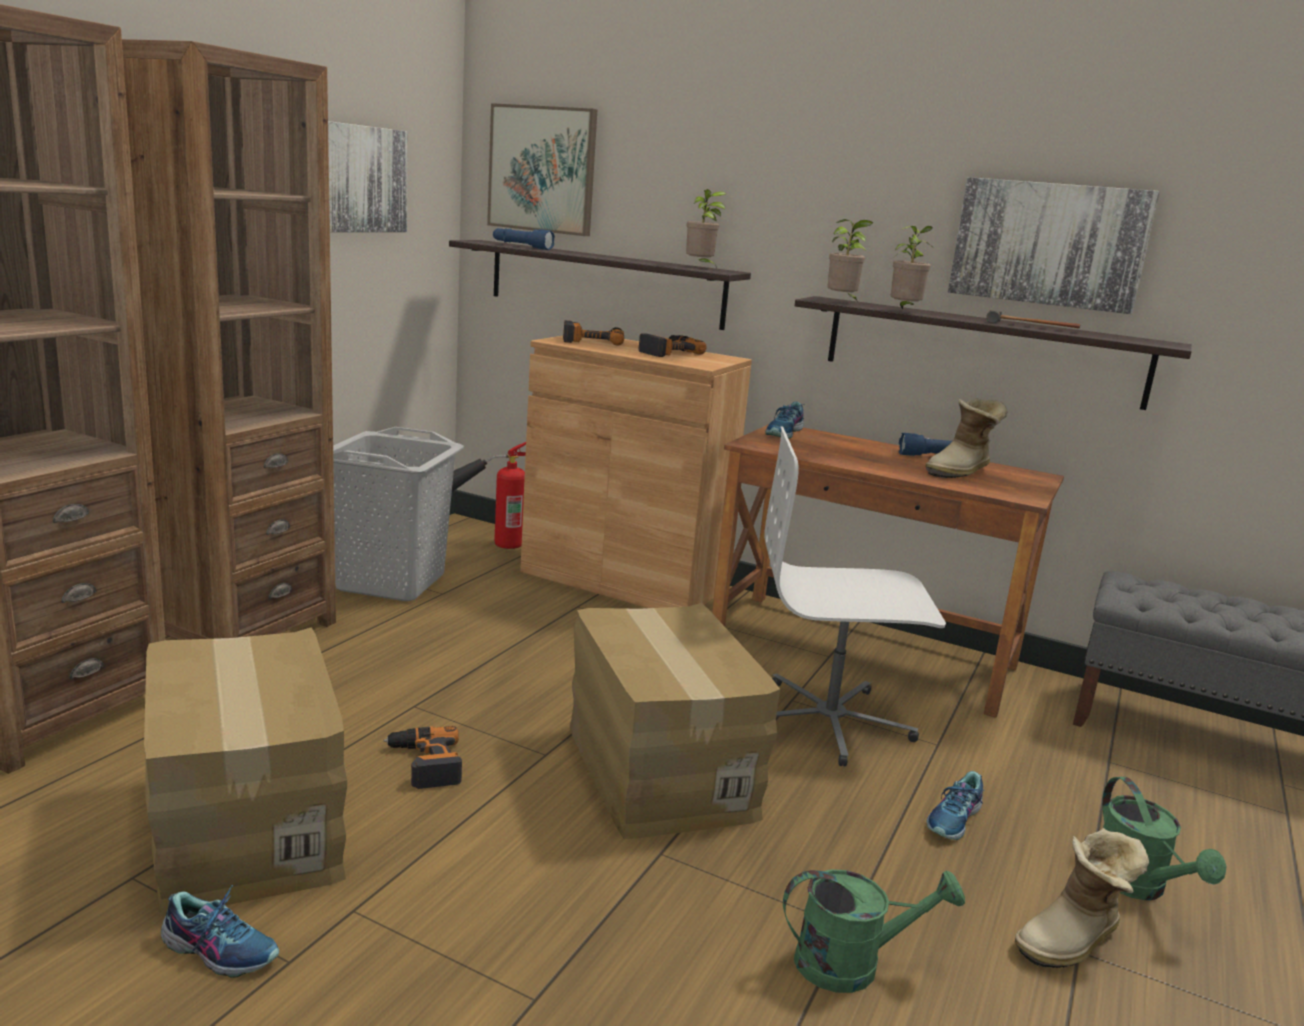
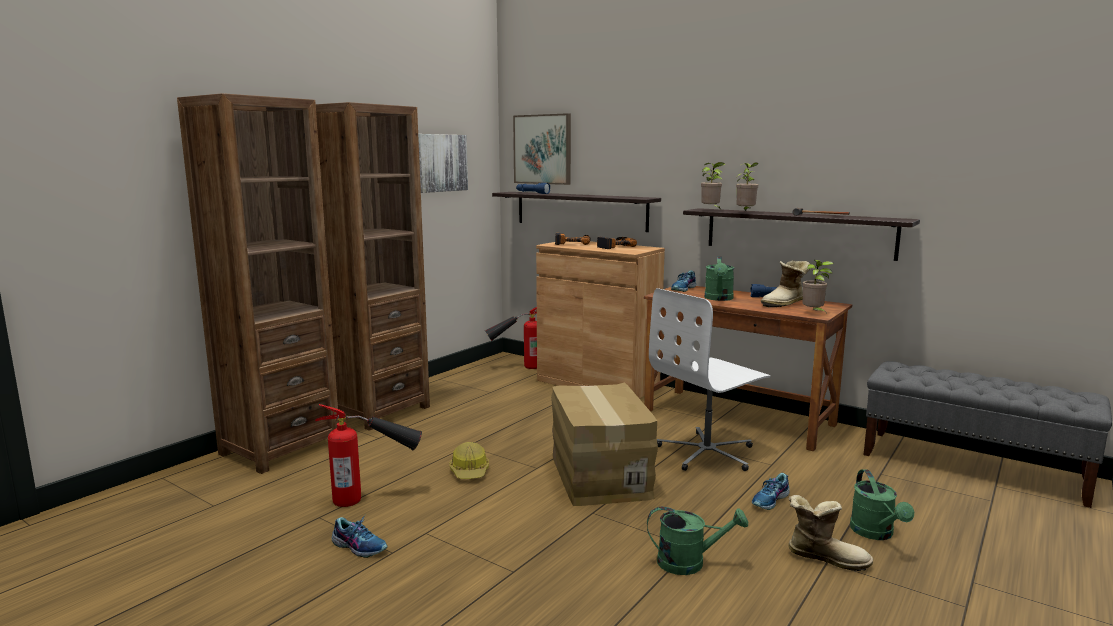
camera: 10 degrees right, 5 degrees down
(243, 826) = (374, 497): cardboard box -> fire extinguisher
(392, 582) = (463, 387): grey laundry basket -> none
(424, 764) = (470, 471): power drill -> hard hat
(700, 267) = (631, 197): potted plant -> potted plant (814, 313)
(830, 722) = (707, 453): white office chair -> white office chair turned 45 degrees counterclockwise
(851, 456) = (719, 299): none -> green watering can
(1049, 244) = (829, 167): picture -> none
(1073, 941) = (825, 557): boot -> boot turned 135 degrees counterclockwise

